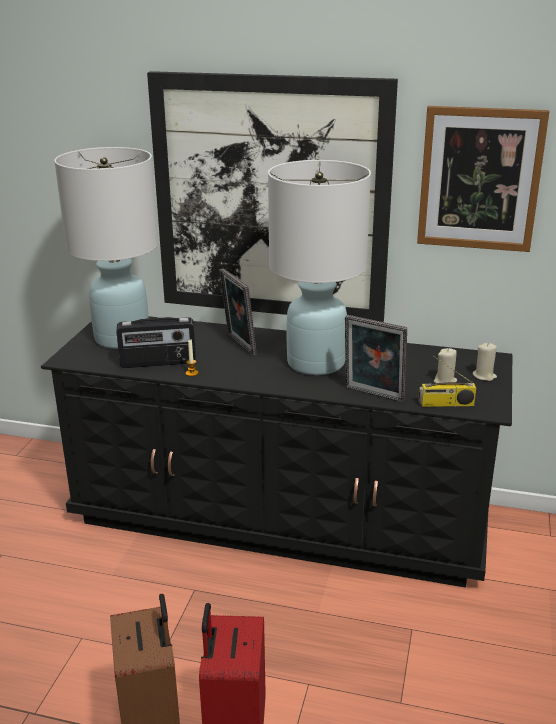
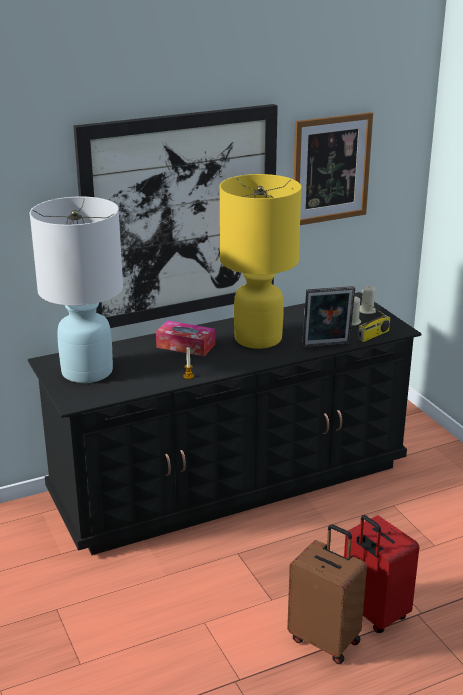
camera: 40 degrees left, 0 degrees up
(158, 363) = (150, 378): radio -> none
(238, 345) = (185, 346): picture frame -> tissue box
(316, 363) = (258, 339): white table lamp -> yellow table lamp

